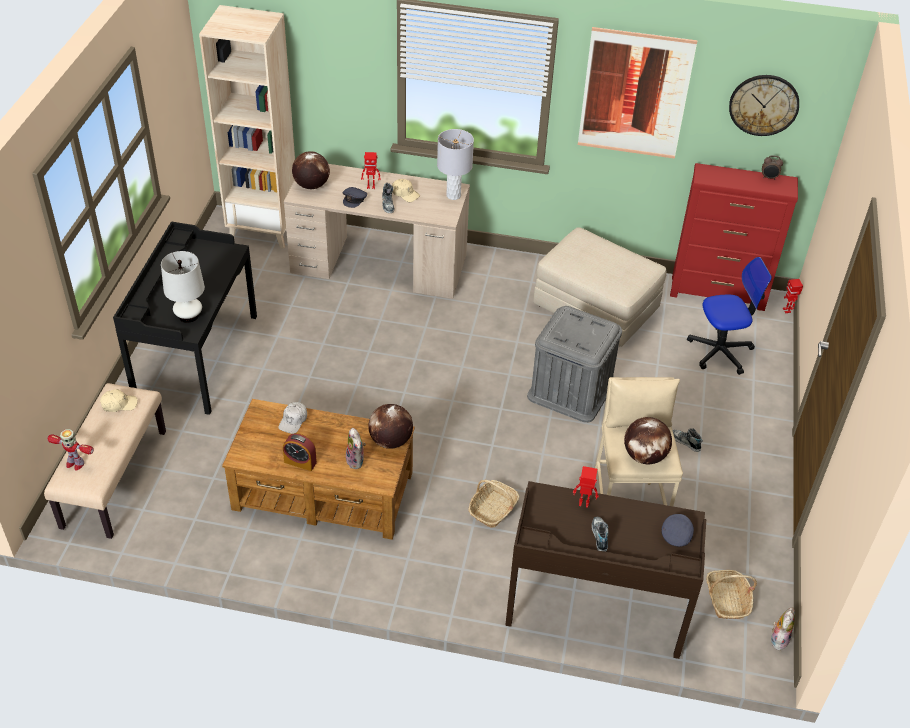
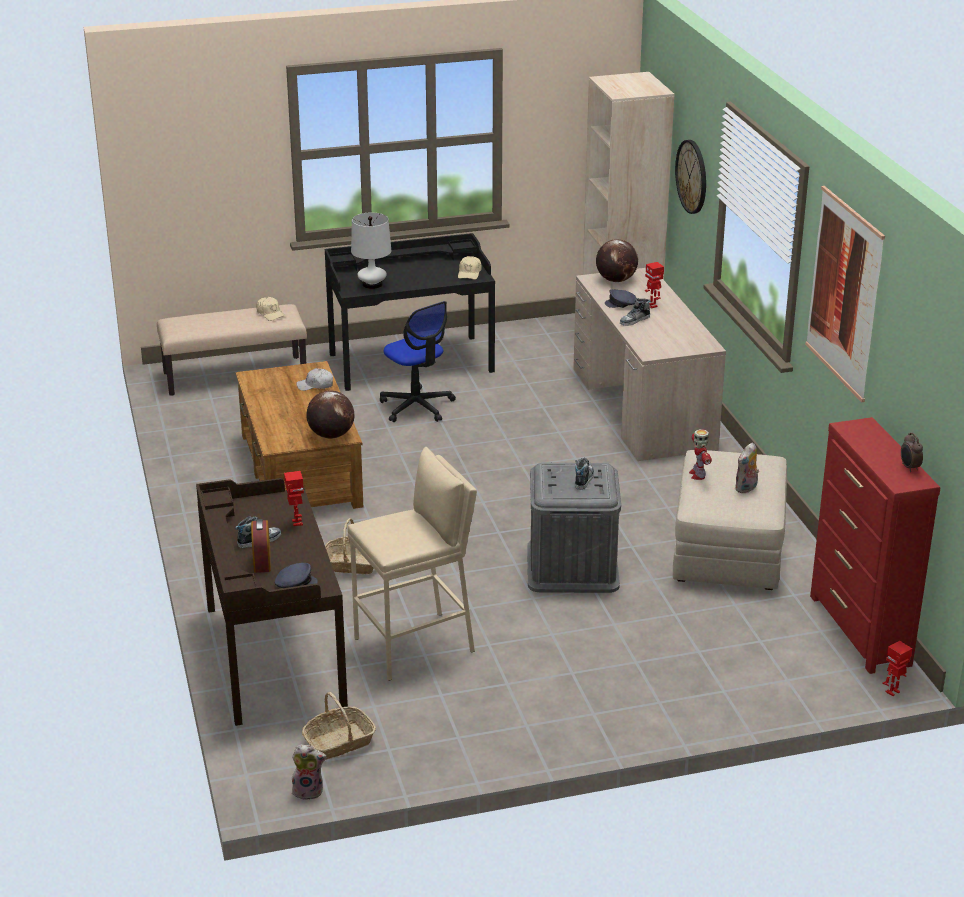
camera: 65 degrees right, 15 degrees down
(75, 463) = (190, 318): toy robot -> toy robot (697, 474)
(300, 462) = (267, 402): alarm clock -> alarm clock (262, 561)
(356, 461) = (291, 427): plush toy -> plush toy (746, 489)
(405, 194) = (663, 324): beige cap -> beige cap (469, 273)
(453, 195) = (693, 347): grey table lamp -> none
(645, 456) = (385, 535): globe -> none
(685, 442) = (562, 662): shoe -> shoe (583, 479)
(720, 351) = (749, 655): office chair -> office chair (417, 406)
(764, 105) = (925, 357): wall clock -> wall clock (692, 176)

